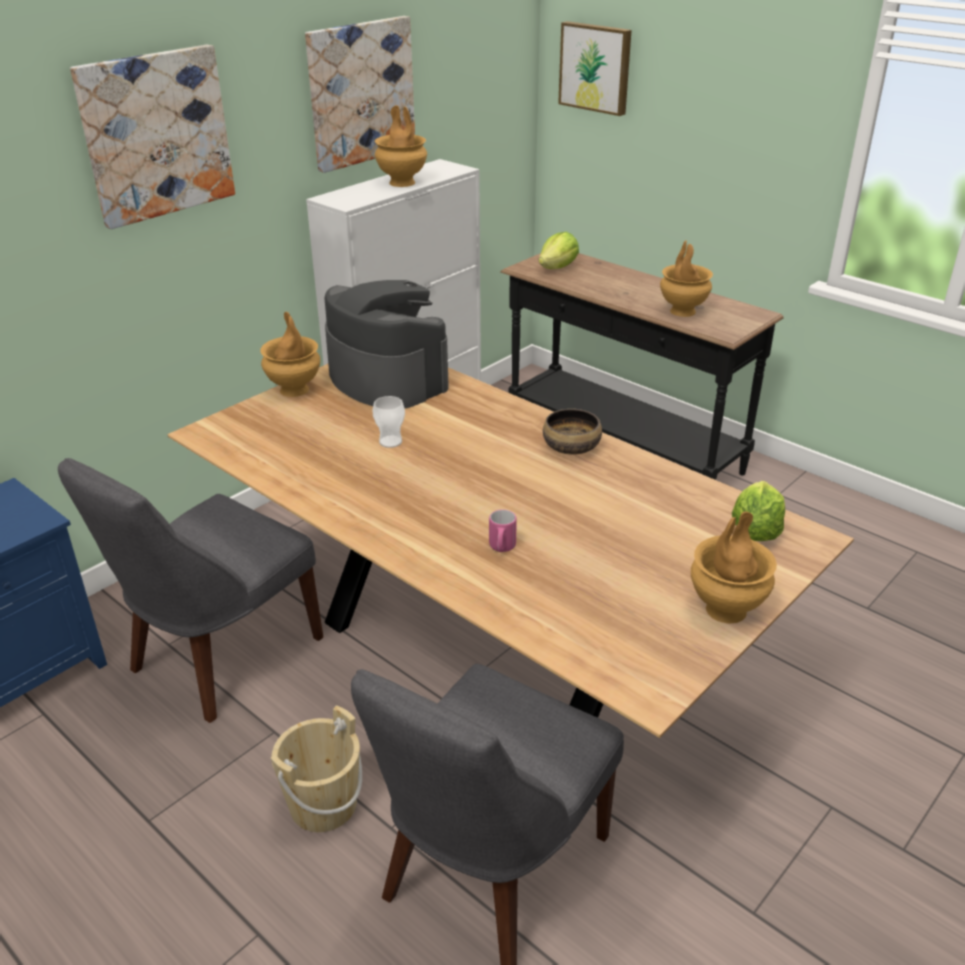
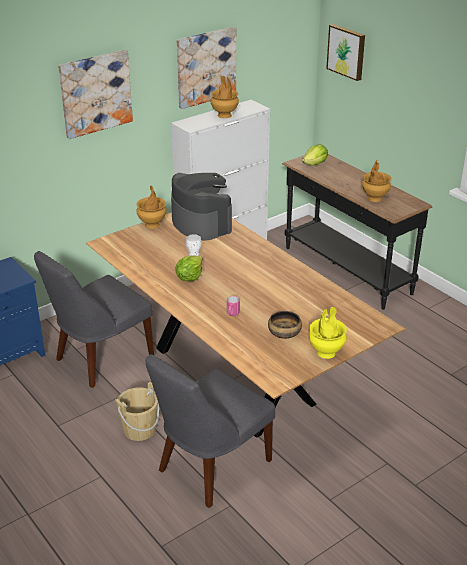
camera: 10 degrees right, 0 degrees up
(571, 447) = (283, 269): bowl -> bowl (284, 333)
(726, 609) = (326, 352): brown vase -> yellow vase
(755, 531) = (357, 319): lettuce -> lettuce (189, 277)

